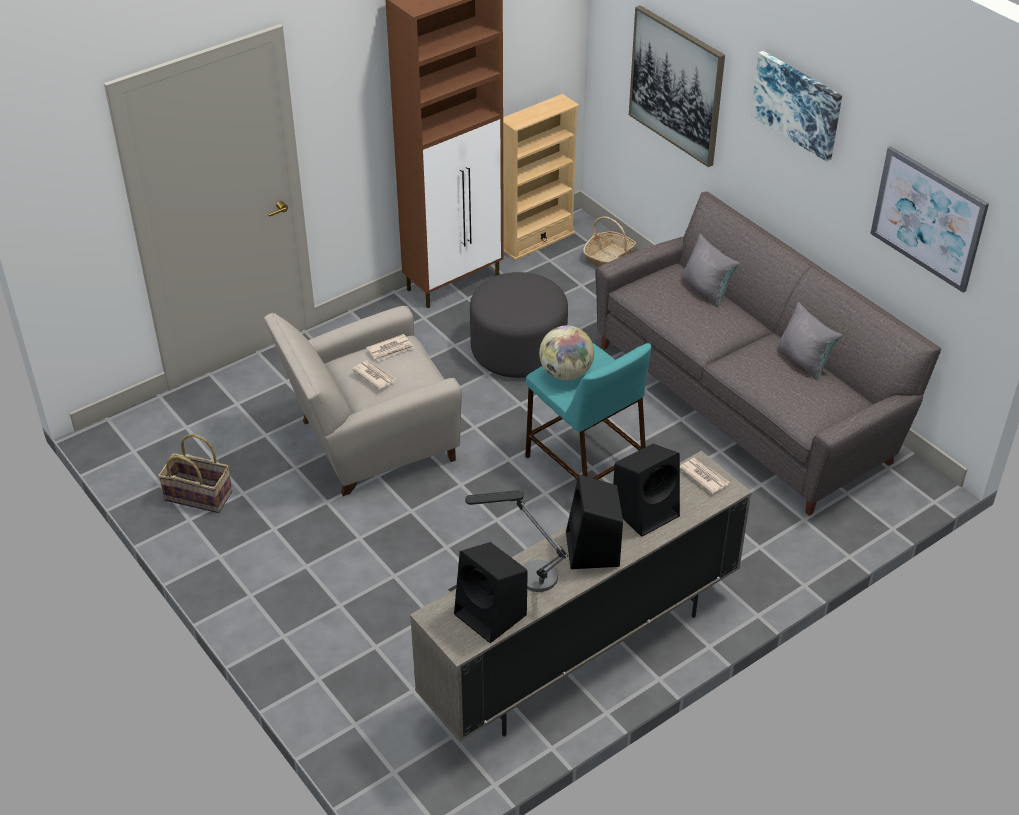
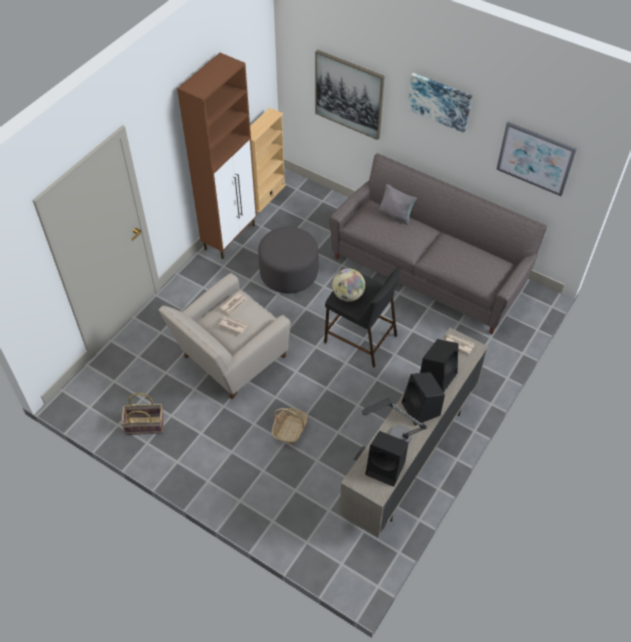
camera: 20 degrees left, 10 degrees up
(584, 466) = (359, 338): turquoise stool -> black stool
(609, 256) = (312, 196): basket -> basket (290, 429)
(804, 361) = (468, 248): grey pillow -> none

